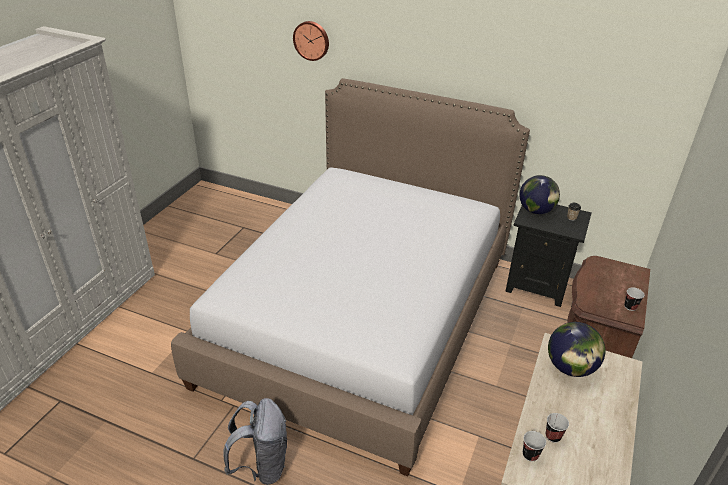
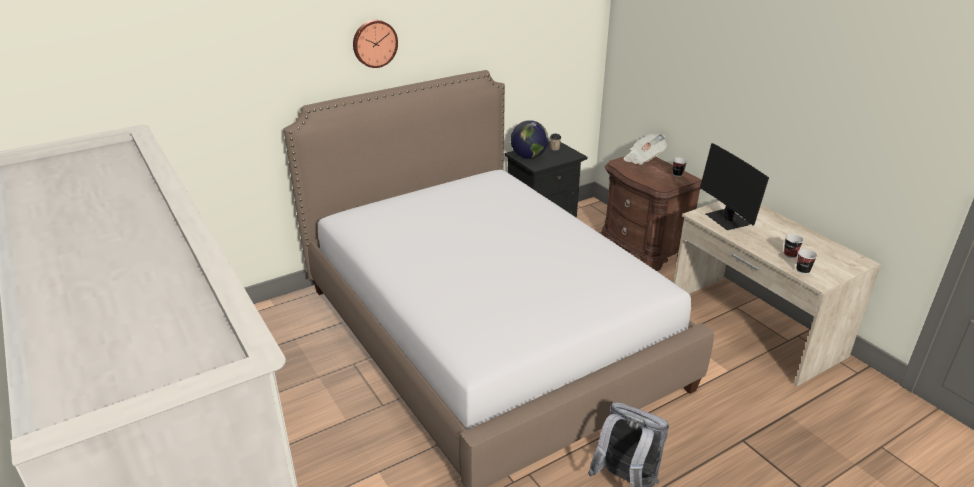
camera: 55 degrees left, 5 degrees down
(311, 40) = (244, 75): wall clock -> wall clock (374, 43)
(570, 368) = (727, 220): globe -> monitor
(630, 274) = (643, 159): none -> newspaper

